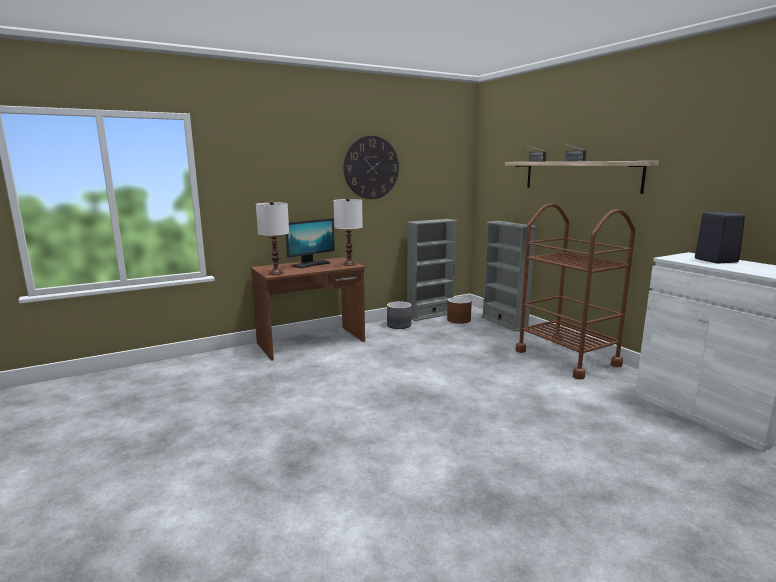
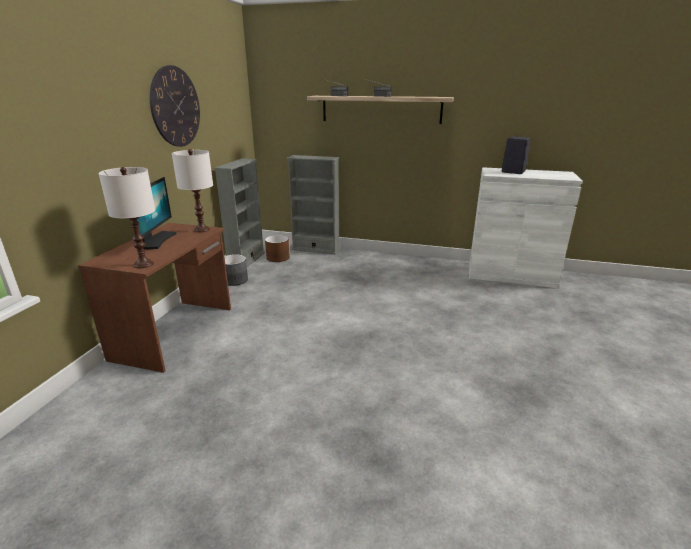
camera: 45 degrees left, 10 degrees up
(566, 358) = (398, 265): brown cart -> none

